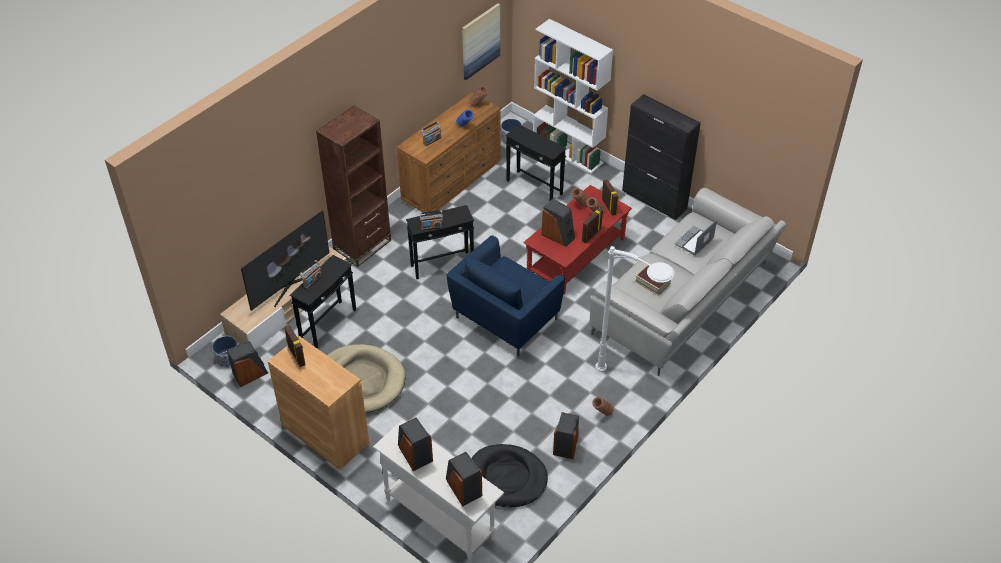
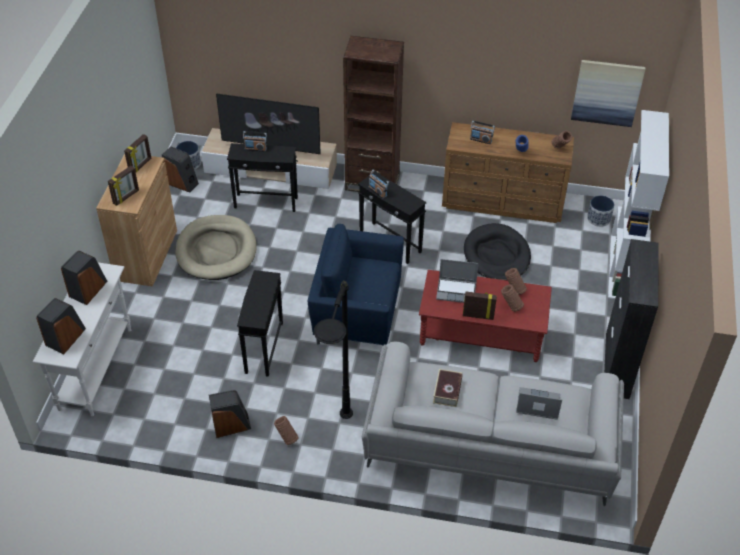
camera: 60 degrees right, 0 degrees up
(507, 478) = (166, 396): black dog bed -> black dog bed (497, 255)
(534, 187) = (547, 263): black side table -> black side table (263, 348)
(558, 235) = (456, 291): speaker -> laptop
(609, 207) = (531, 314): picture frame -> picture frame (126, 197)
(631, 386) = (337, 448): white floor lamp -> black floor lamp

